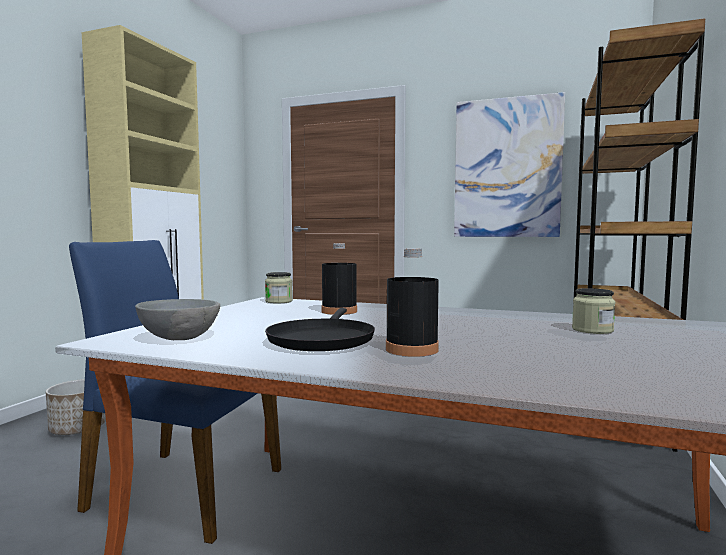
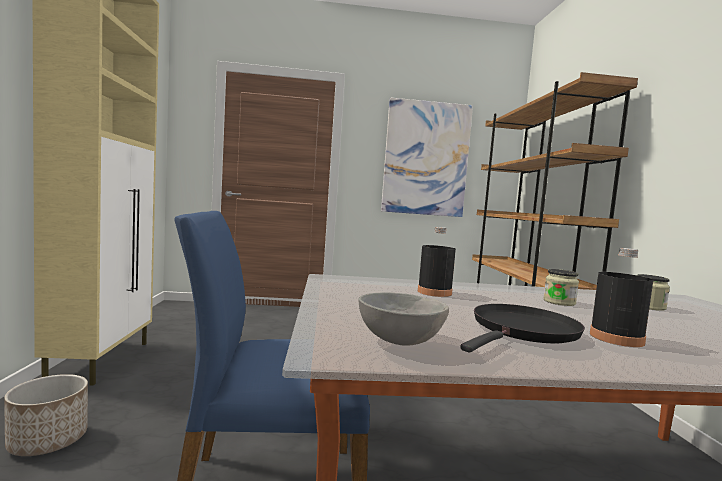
camera: 25 degrees left, 0 degrees up
(279, 301) = (345, 280): jar -> jar (559, 302)
(321, 339) = (522, 331): black frying pan -> black frying pan turned 120 degrees counterclockwise

